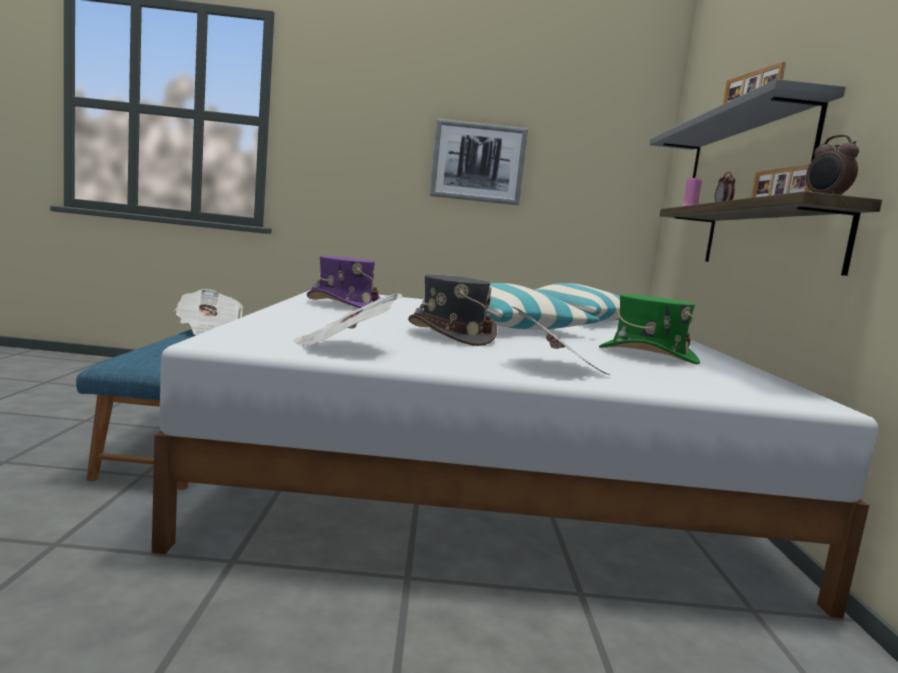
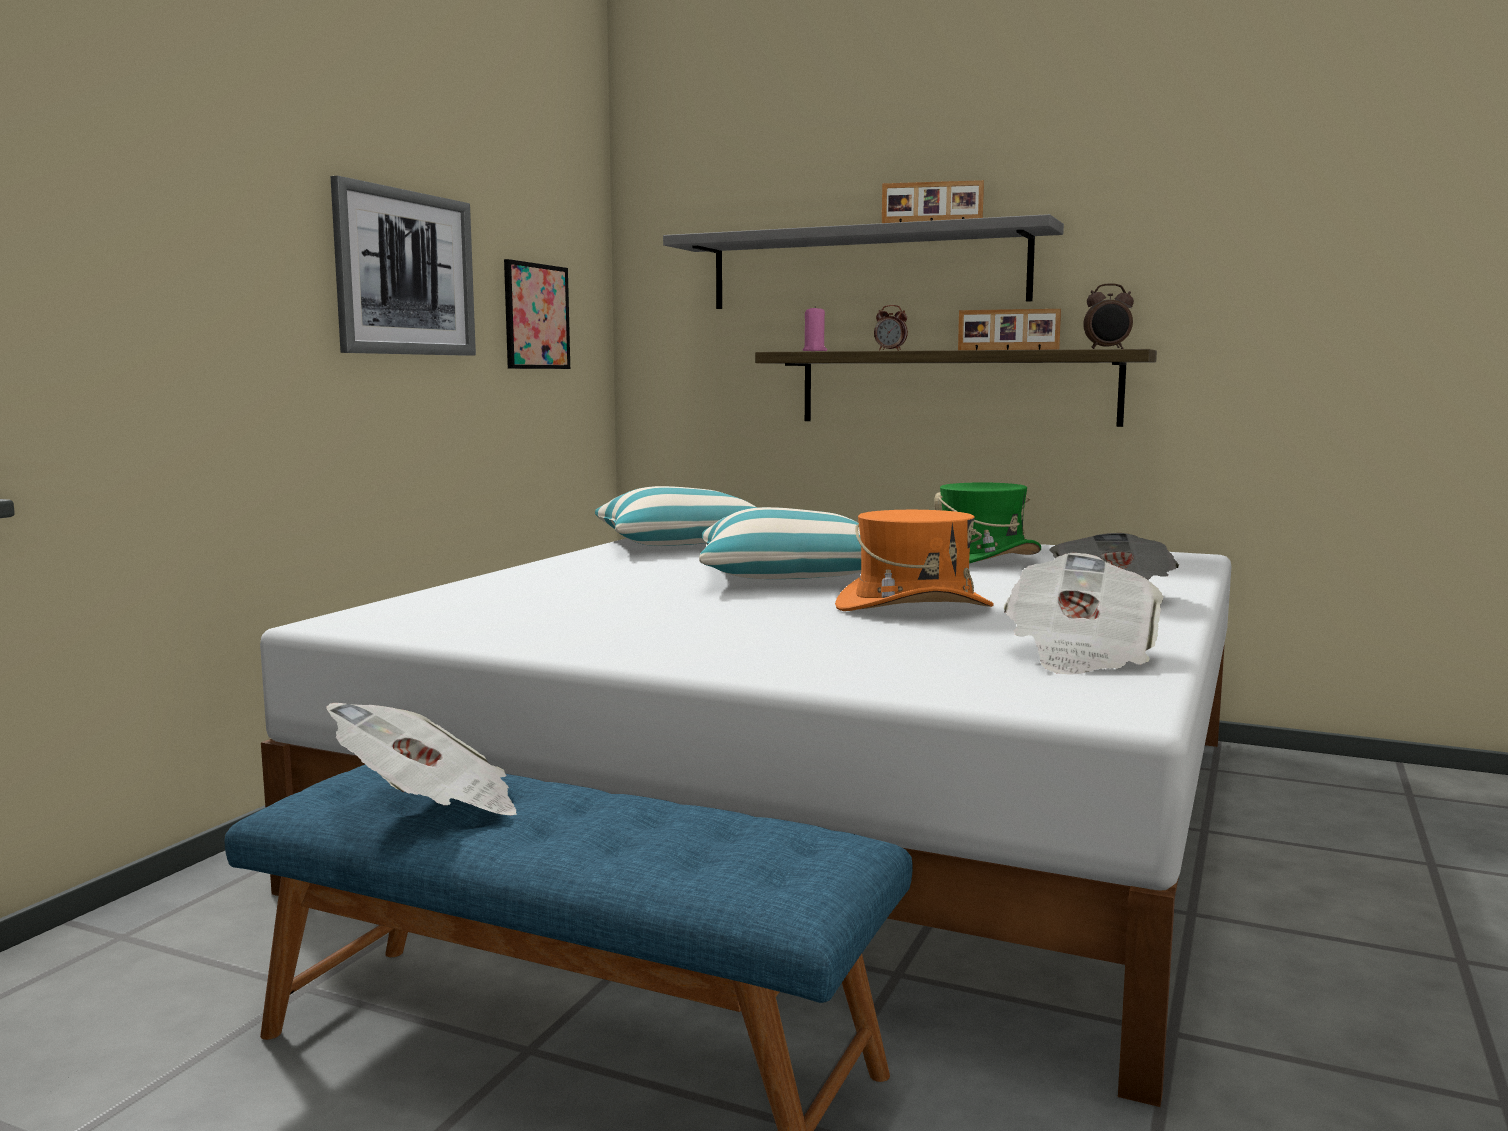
camera: 65 degrees left, 0 degrees up
(343, 305) = (588, 628): purple hat -> none
(450, 336) = (914, 607): grey hat -> orange hat
(581, 189) = (536, 316): none -> picture

